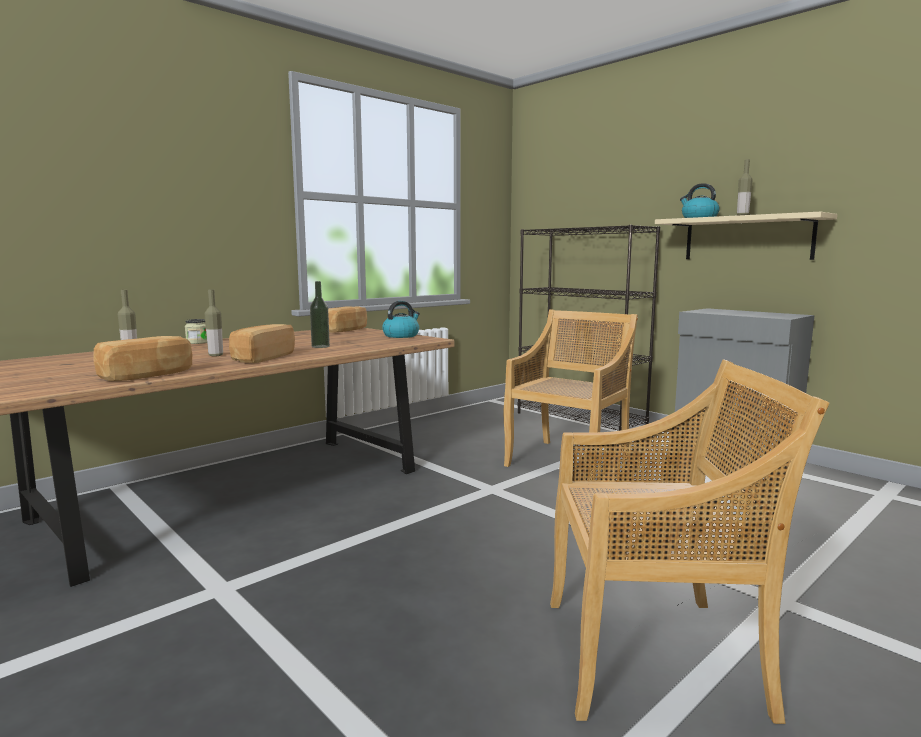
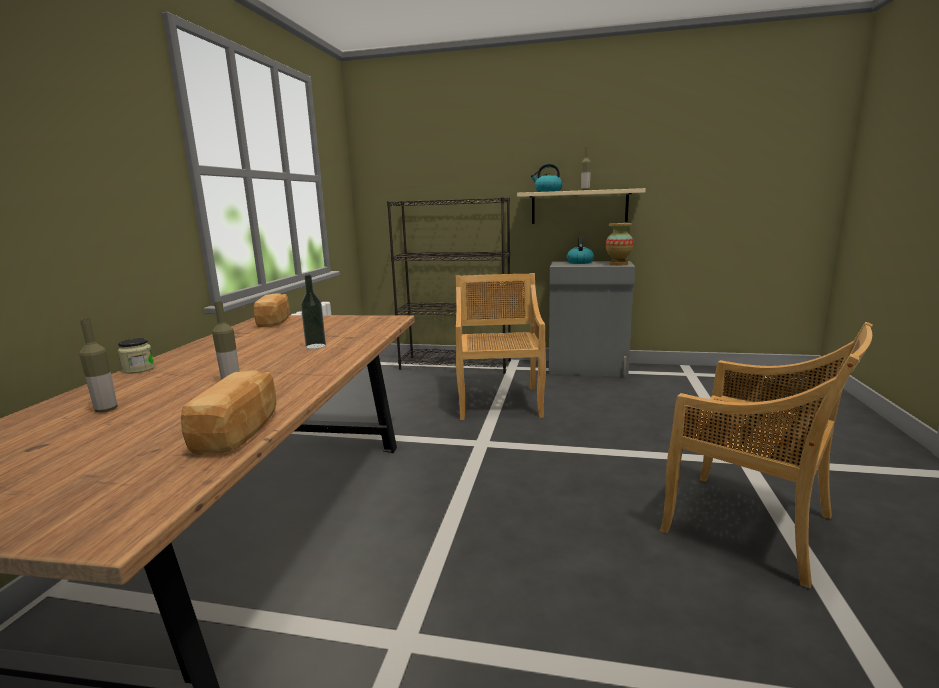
camera: 35 degrees left, 5 degrees up
(262, 358) = (299, 373): bread -> none
(401, 335) = (354, 319): kettle -> kettle (579, 262)
(655, 655) = (750, 525): beige chair -> beige chair turned 75 degrees clockwise
(777, 316) = (618, 264): none -> vase

